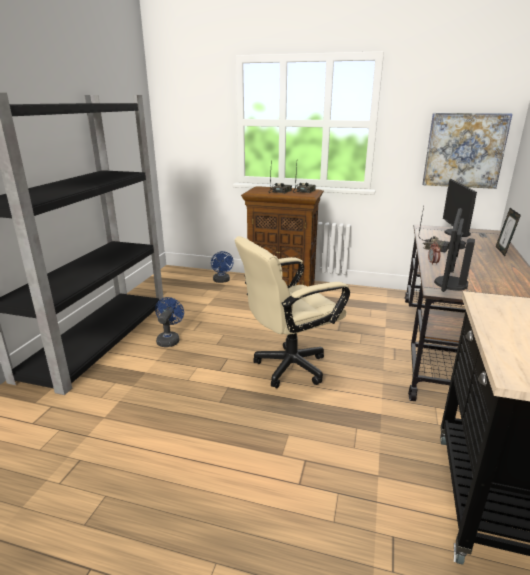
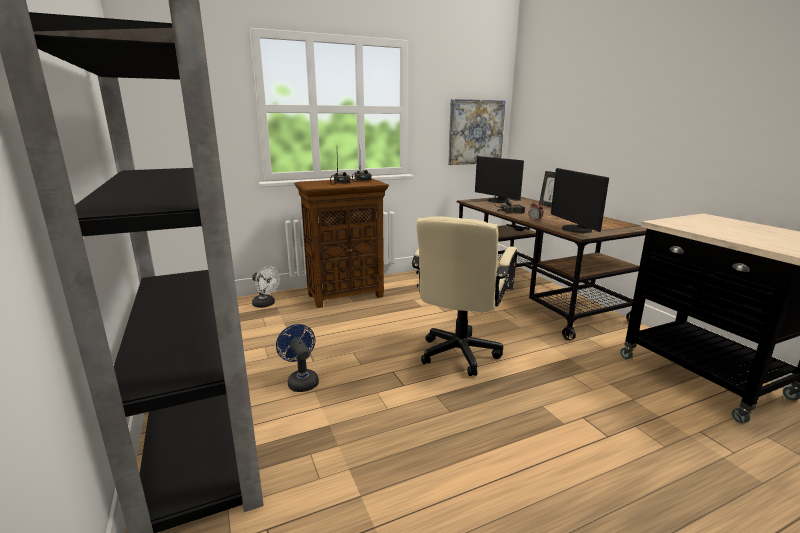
camera: 40 degrees left, 5 degrees down
(222, 281) = (266, 304): blue fan -> white fan

